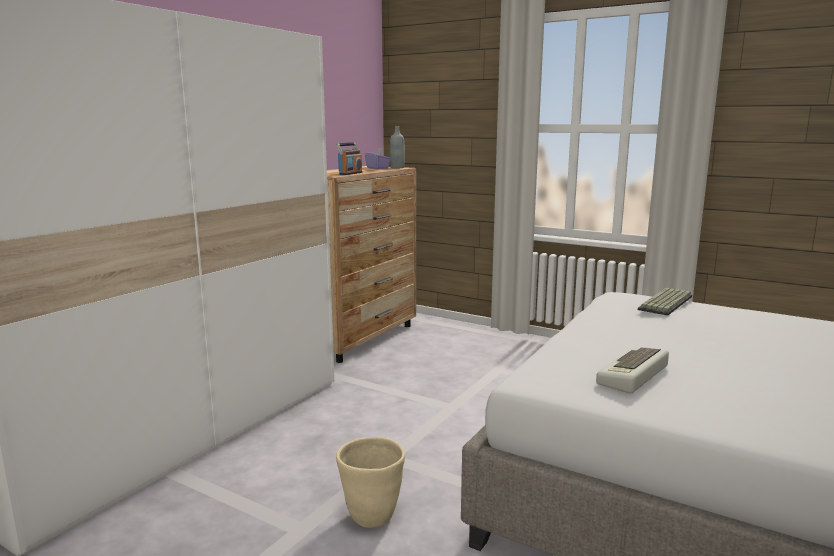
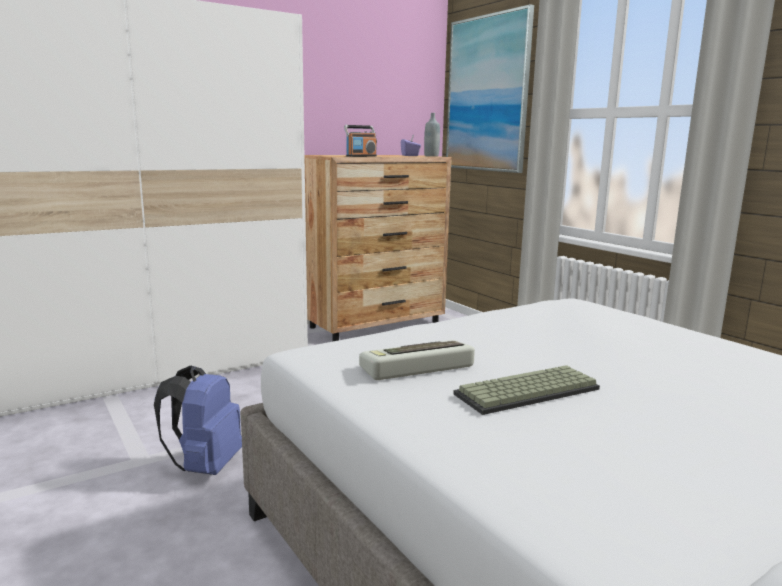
camera: 25 degrees right, 0 degrees up
(371, 516) = (205, 466): beige planter -> blue backpack
(438, 107) = (487, 94): none -> picture
(667, 303) = (602, 314): keyboard -> keyboard (527, 393)

